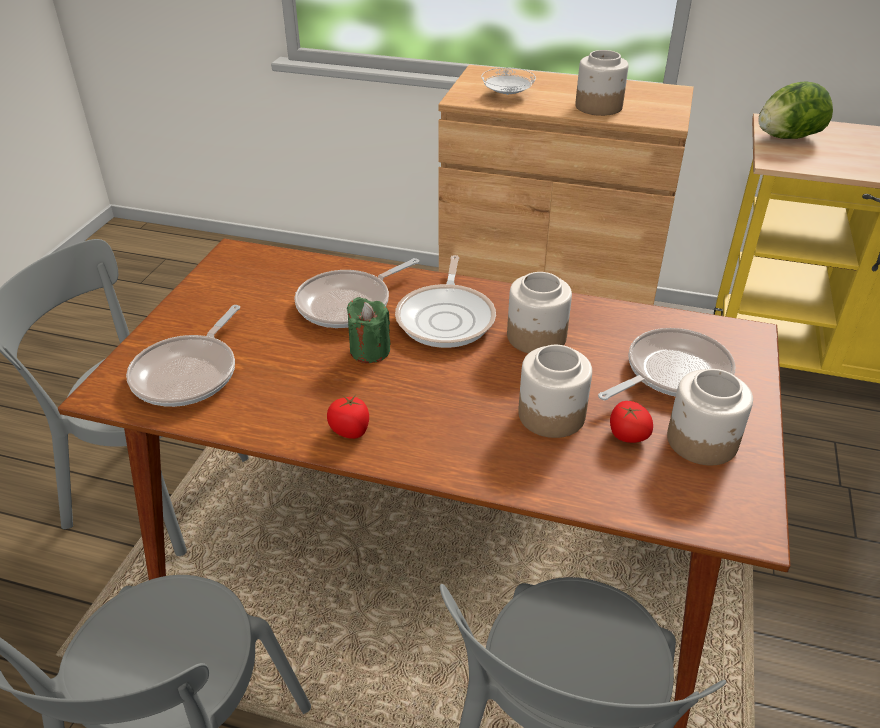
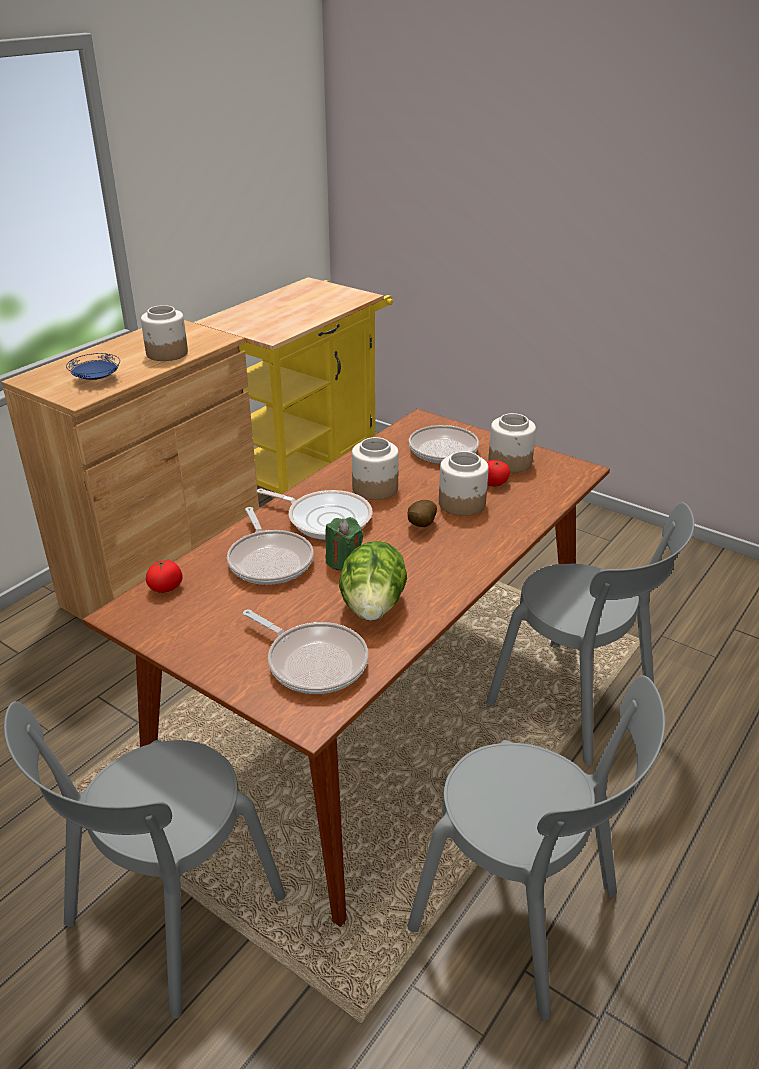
camera: 70 degrees left, 5 degrees down
(350, 430) = (436, 586): tomato -> tomato (166, 587)
(474, 390) = (420, 526): none -> potato
(507, 94) = (96, 379): white plate -> blue plate
(787, 137) = (242, 324): lettuce -> lettuce (373, 607)

